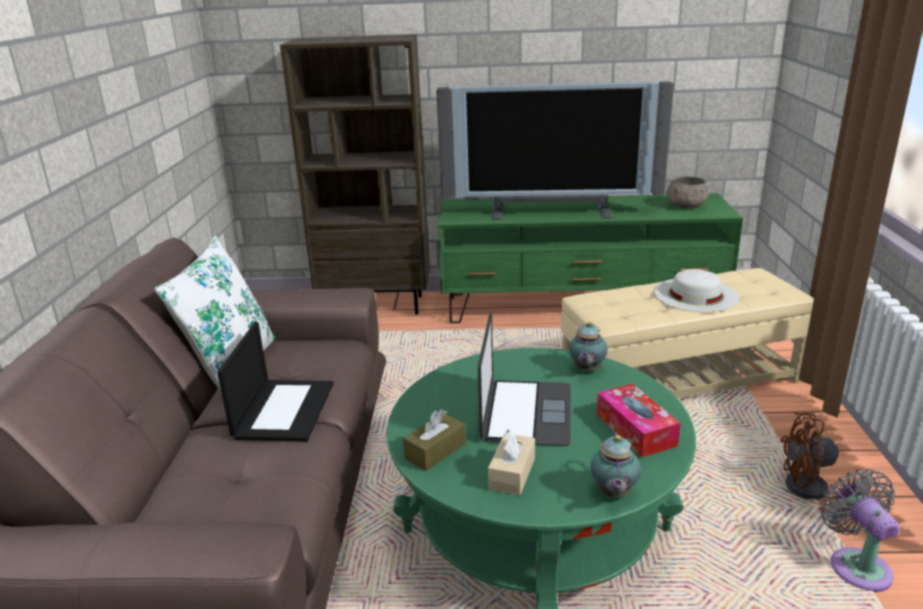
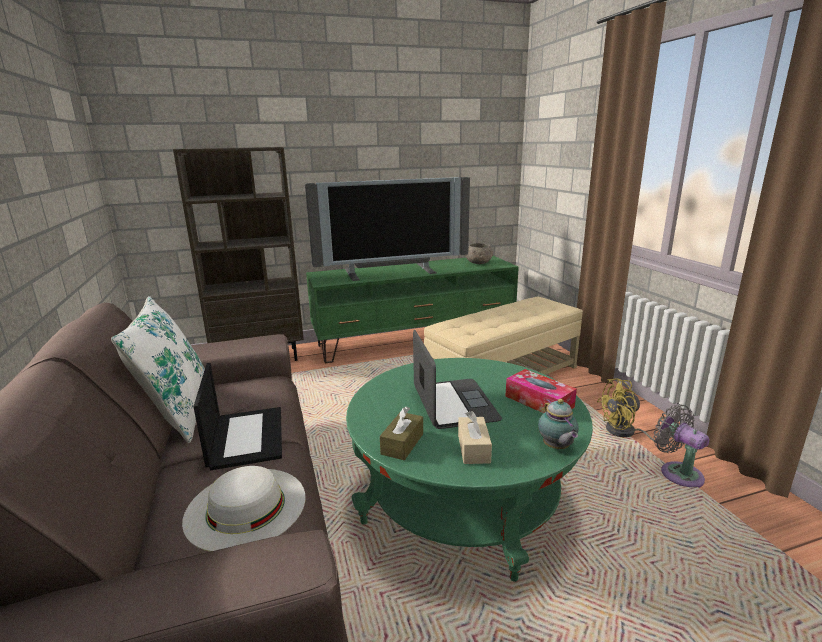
camera: 20 degrees left, 5 degrees down
(586, 370) = (477, 368): teapot -> none
(695, 294) = (512, 315): white hat -> white hat (246, 507)
(815, 493) = (626, 433): brown fan -> yellow fan

